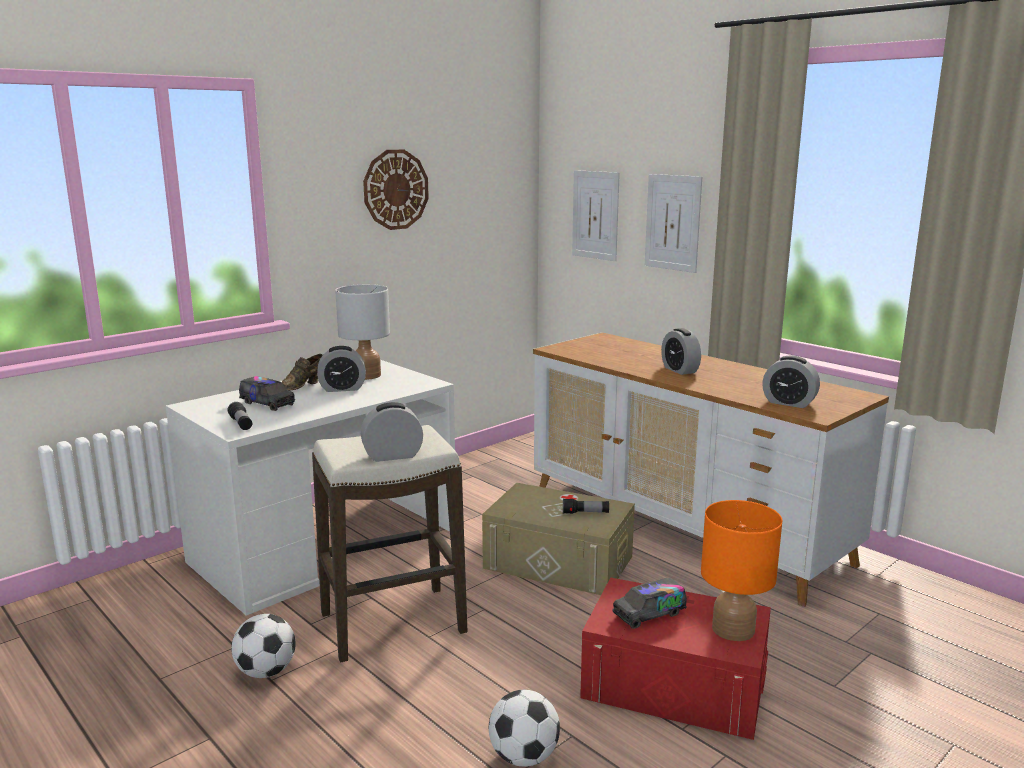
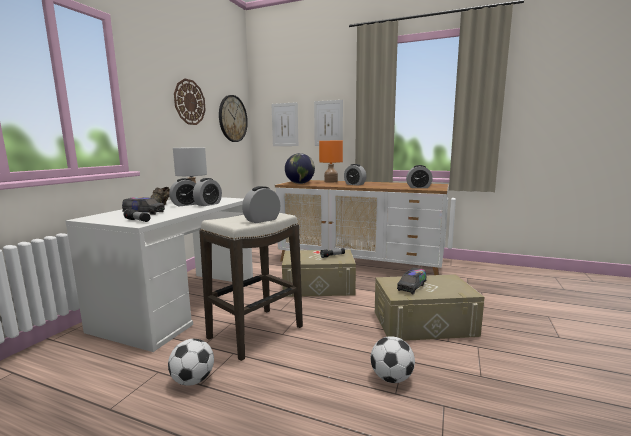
camera: 25 degrees left, 5 degrees down
(373, 393) = (208, 204): none -> alarm clock
(492, 203) = (232, 118): none -> wall clock
(583, 351) = (300, 183): none -> globe
(674, 685) = (424, 323): red storage box -> beige storage box
(732, 629) = (453, 285): orange table lamp -> orange table lamp (330, 181)

